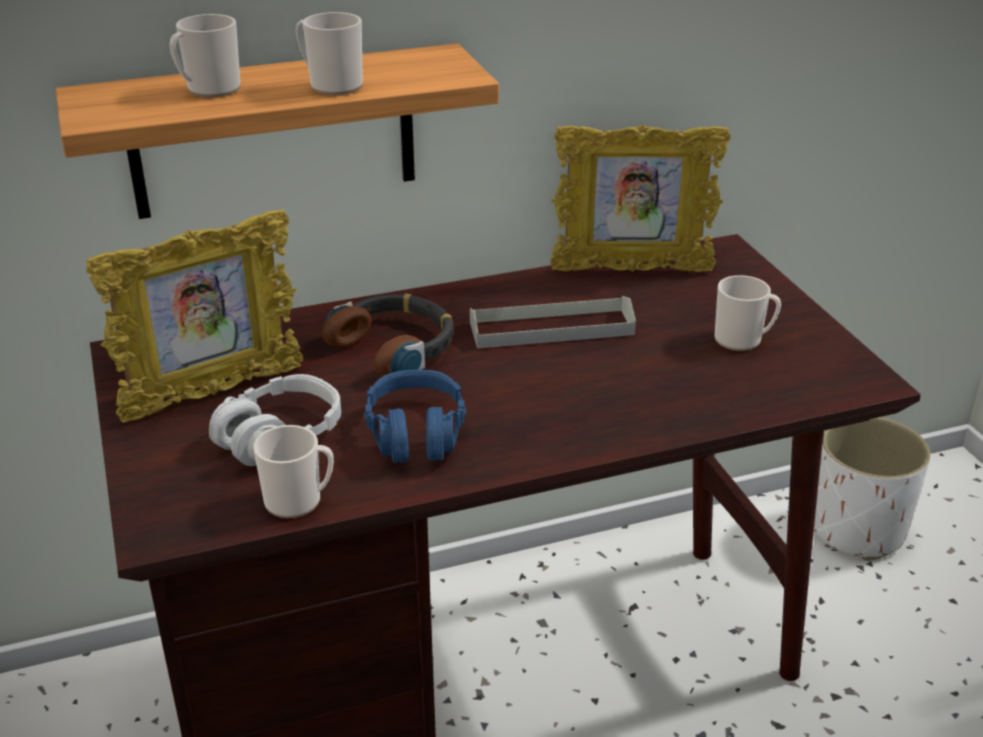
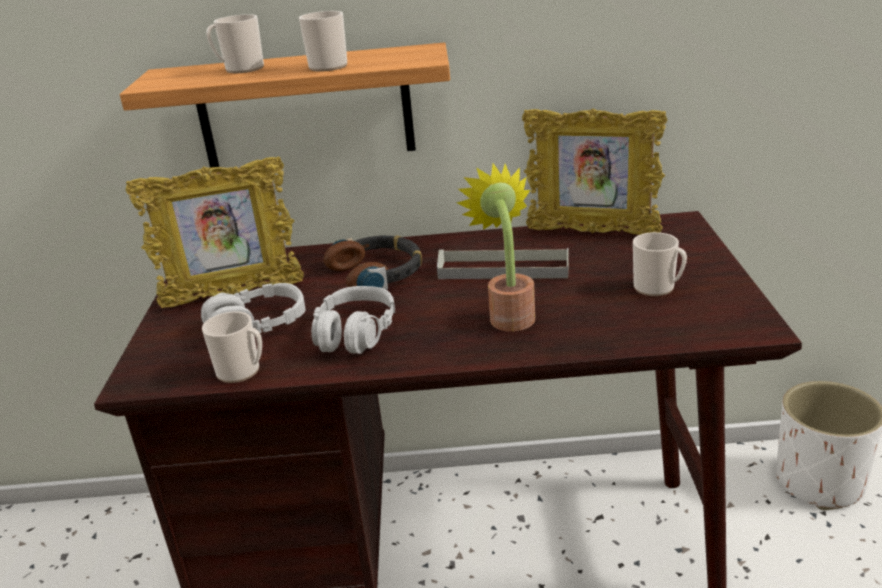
camera: 20 degrees right, 5 degrees down
(416, 433) = (355, 334): blue headphones -> grey headphones
(592, 390) = (509, 315): none -> potted plant

